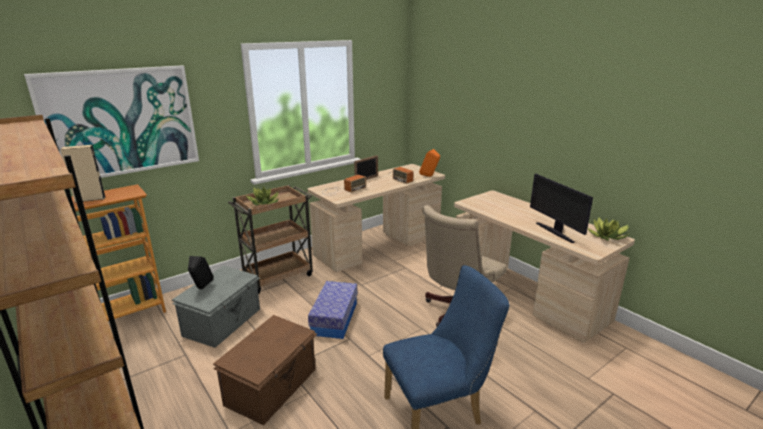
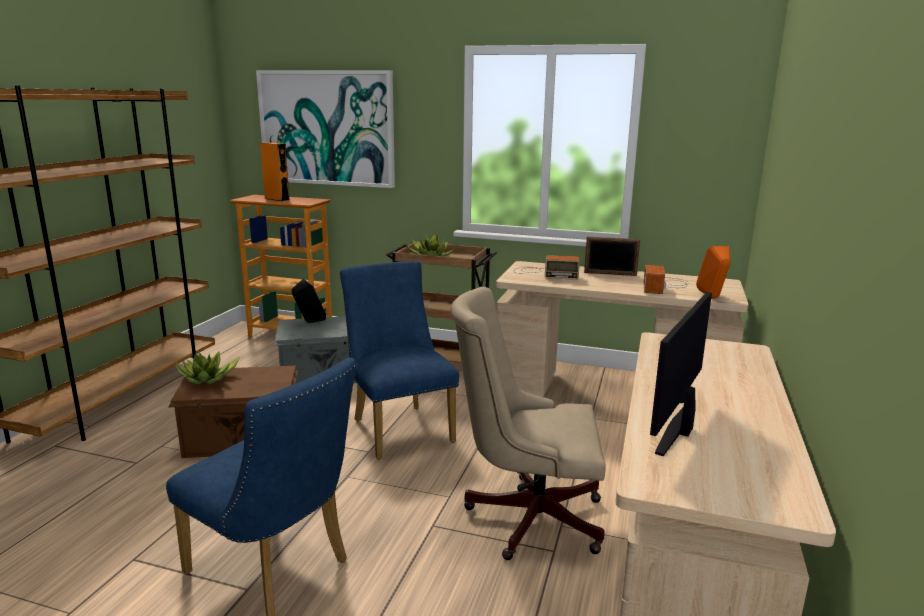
camera: 55 degrees right, 5 degrees down
(90, 199) = (277, 199): beige speaker -> orange speaker
(334, 318) = (399, 427): storage box -> blue chair
(607, 236) = (773, 491): potted plant -> potted plant (208, 379)

